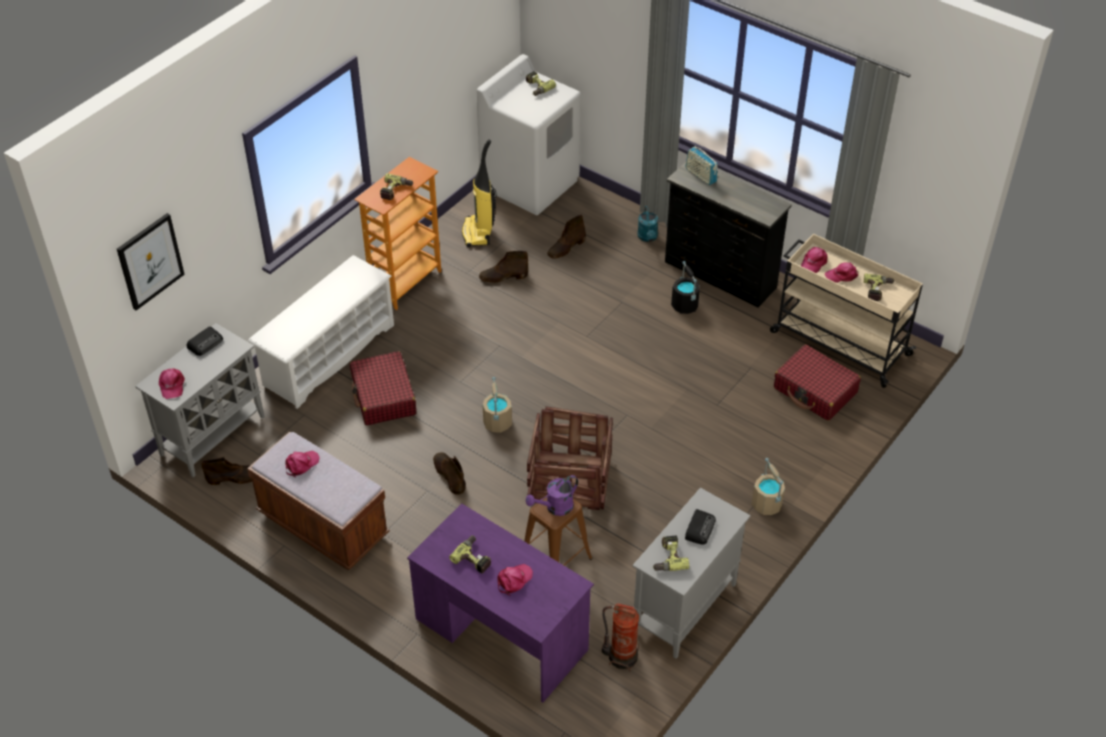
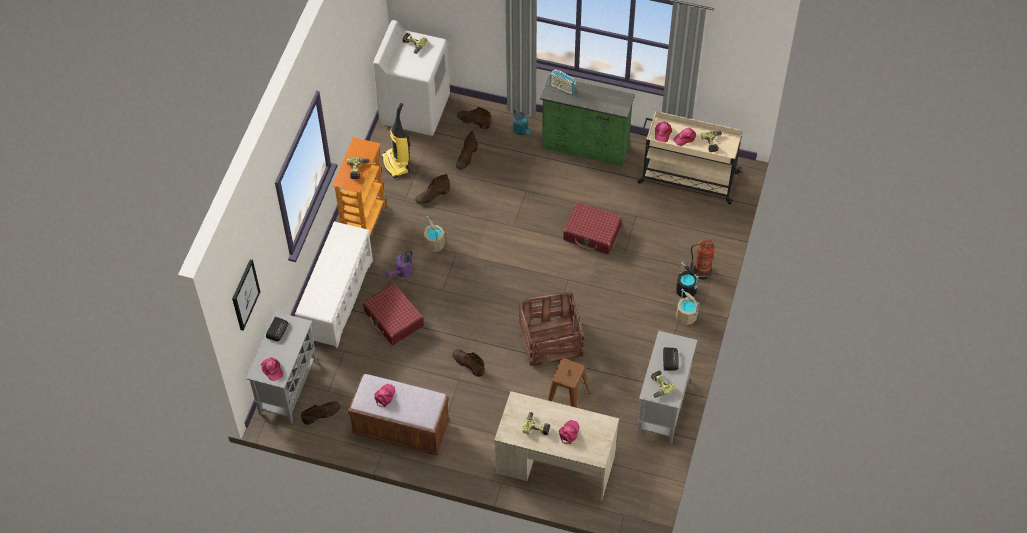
camera: 20 degrees left, 10 degrees up
(497, 422) = (482, 313): beige bucket -> beige bucket (434, 244)
(501, 634) = (555, 464): purple desk -> beige desk
(555, 508) = (568, 373): purple watering can -> purple watering can (402, 272)
(593, 213) = (473, 121): none -> brown boot
(621, 655) = (637, 453): fire extinguisher -> fire extinguisher (701, 271)
(685, 305) = (571, 180): black bucket -> black bucket (686, 290)
(720, 276) = (585, 148): black dresser -> green dresser
(815, 391) = (685, 221): red suitcase -> red suitcase (592, 233)

